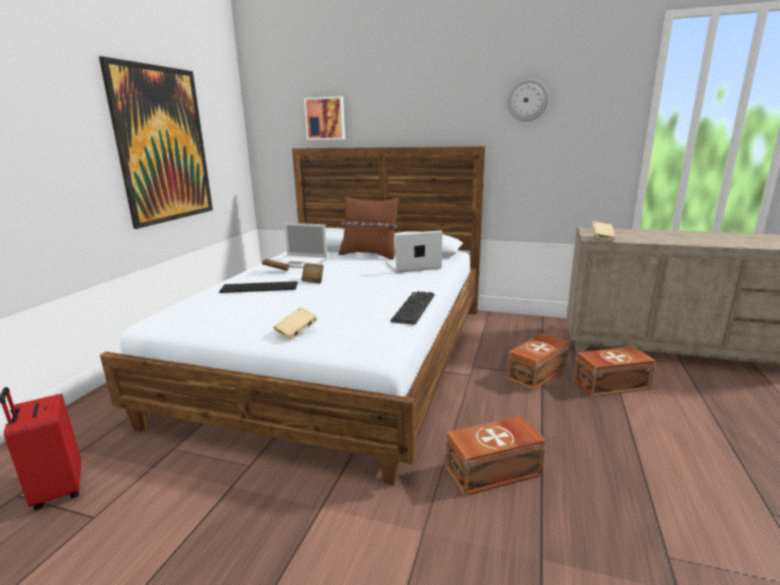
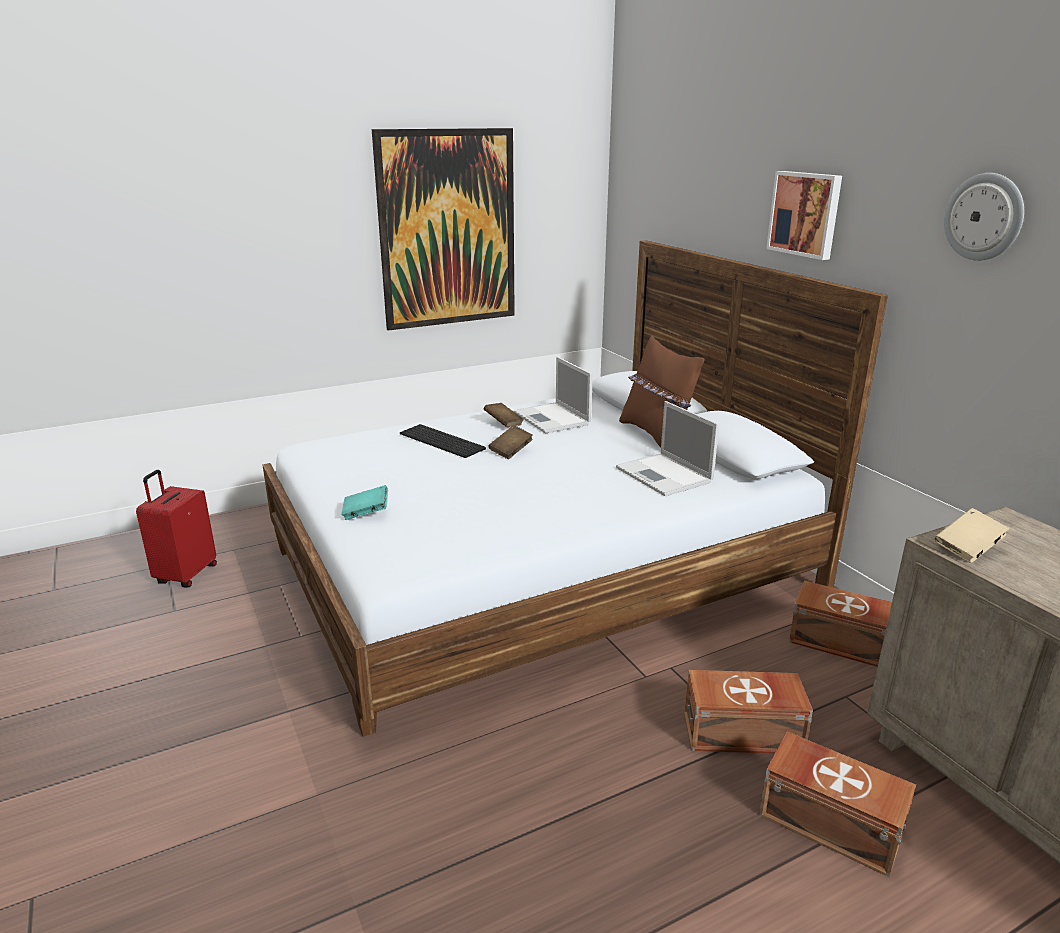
camera: 45 degrees right, 5 degrees up
(296, 332) = (366, 513): beige book -> turquoise book
(325, 118) = (688, 200): picture -> picture (805, 214)
(412, 266) = (665, 475): laptop -> laptop turned 150 degrees counterclockwise
(414, 308) = (526, 539): keyboard -> none
(494, 471) = (465, 799): brown storage box -> brown storage box (842, 644)

